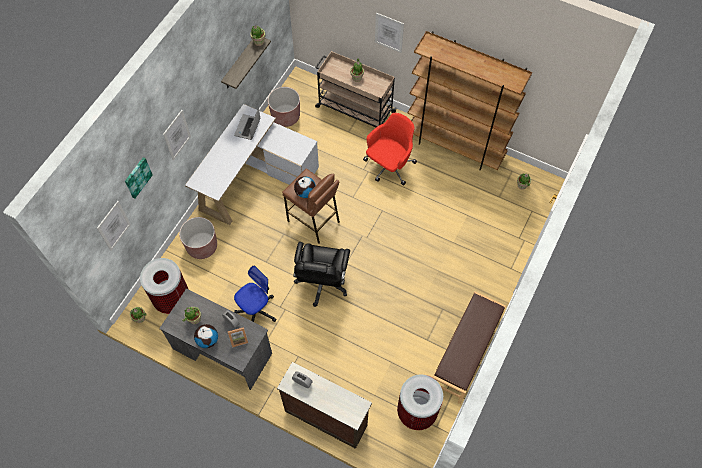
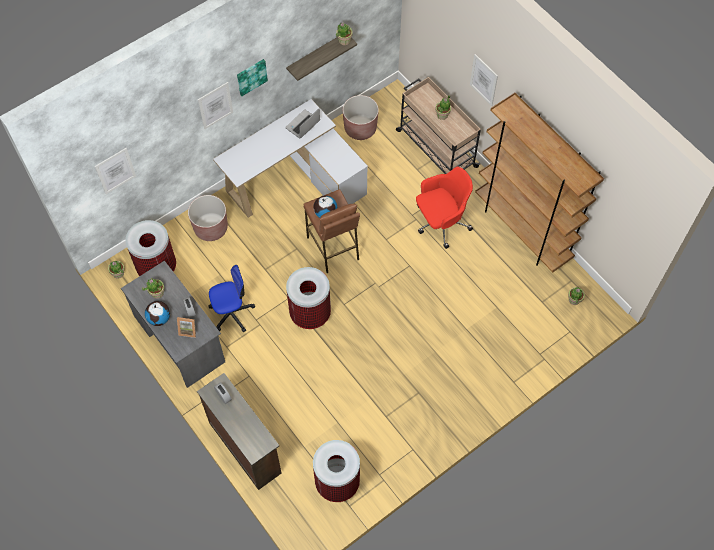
camera: 25 degrees right, 0 degrees up
(137, 177) = (155, 132): picture -> picture (251, 76)
(322, 283) = (310, 314): black office chair -> trash can
(465, 353) = (418, 447): brown bench -> none

